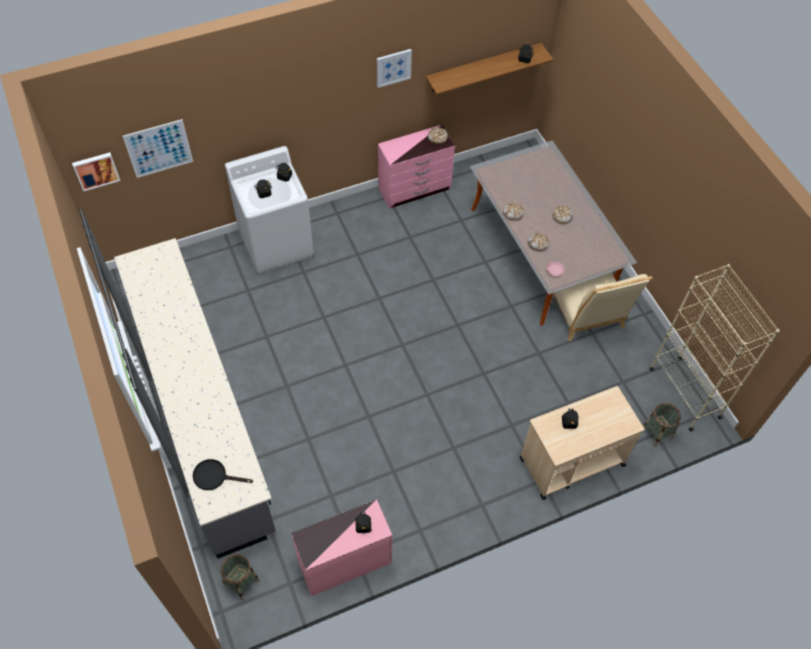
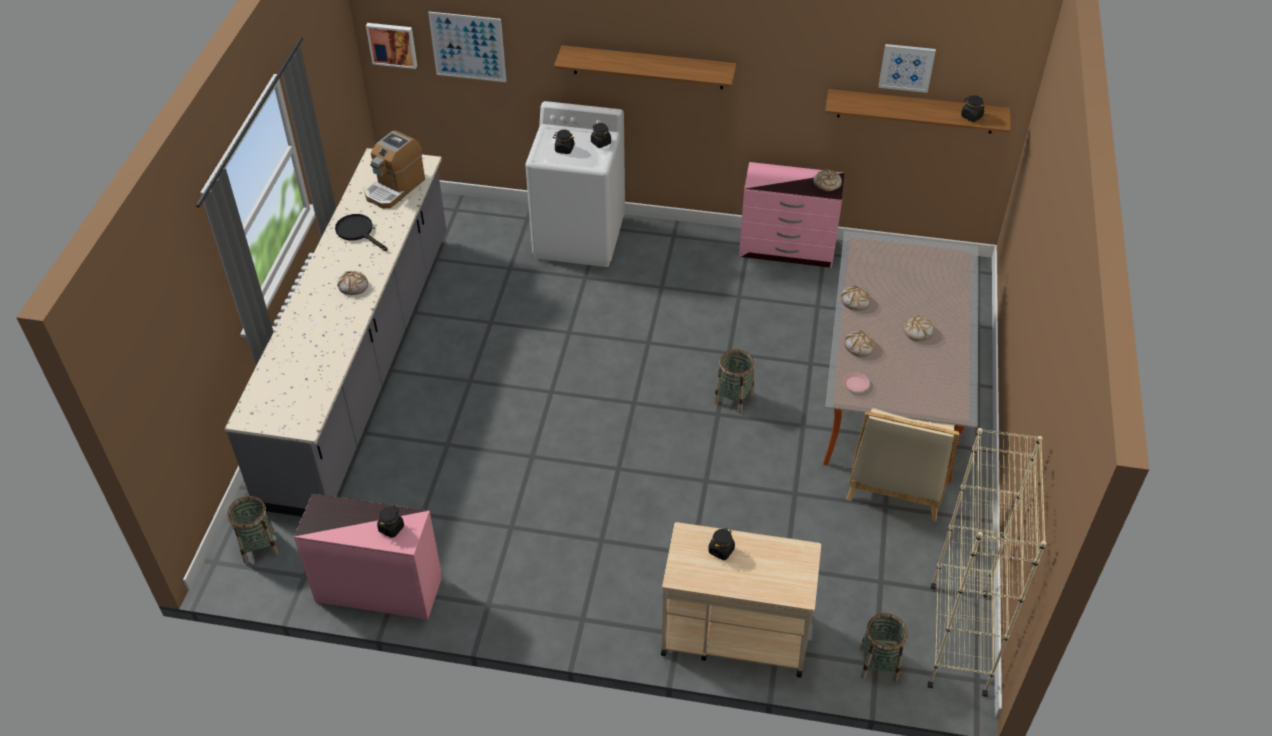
camera: 35 degrees right, 10 degrees down
(163, 279) = (395, 188): none -> coffee machine
(198, 370) = (353, 286): none -> bread
(215, 476) = (279, 391): black frying pan -> black frying pan (358, 232)
(299, 110) = (648, 67): none -> shelf
(393, 67) = (783, 58): picture -> picture (906, 67)
(459, 309) = (733, 398): none -> basket

